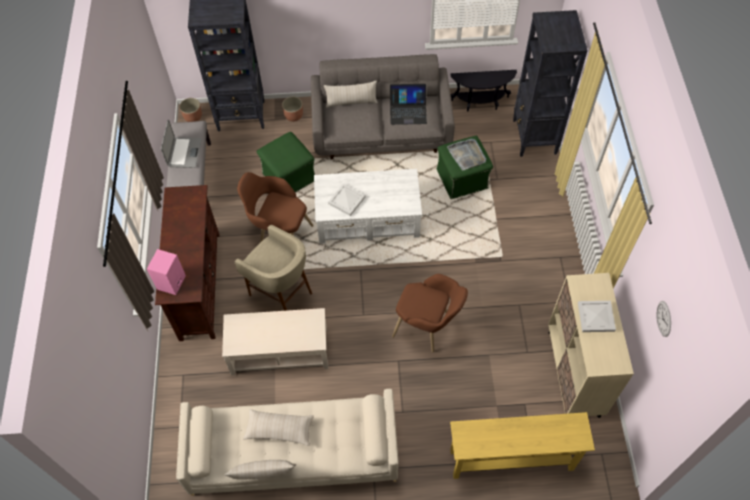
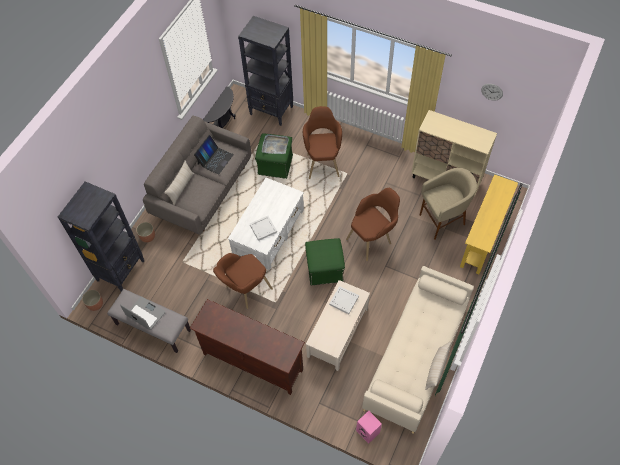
camera: 60 degrees left, 0 degrees up
(171, 283) = (277, 355): pink speaker -> pink speaker (368, 431)
(279, 429) = (410, 346): beige pillow -> none
(282, 293) = (293, 311): beige stool -> beige stool (442, 220)
(288, 176) = (199, 264): green ottoman -> green ottoman (324, 269)
(501, 223) = (322, 161): none -> brown armchair
(596, 317) = (454, 130): white tray -> white tray (344, 300)

